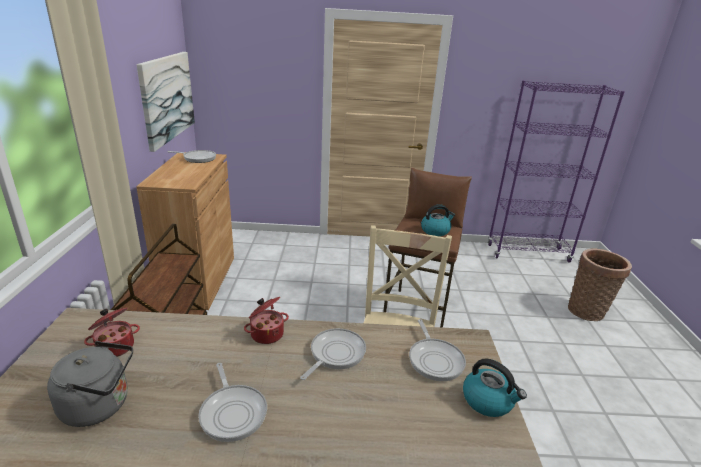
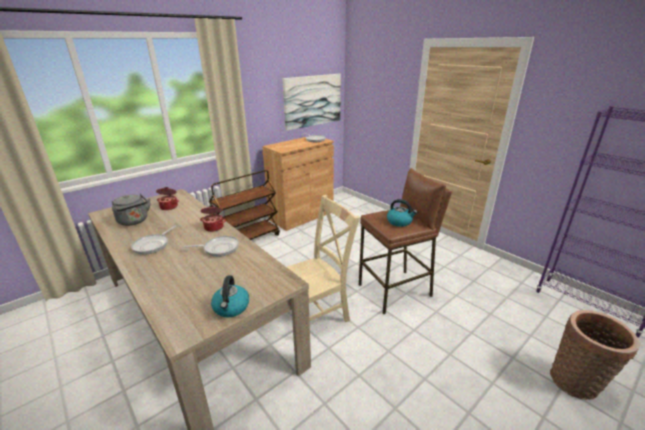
camera: 50 degrees right, 0 degrees up
(435, 360) = (250, 277): frying pan -> none

